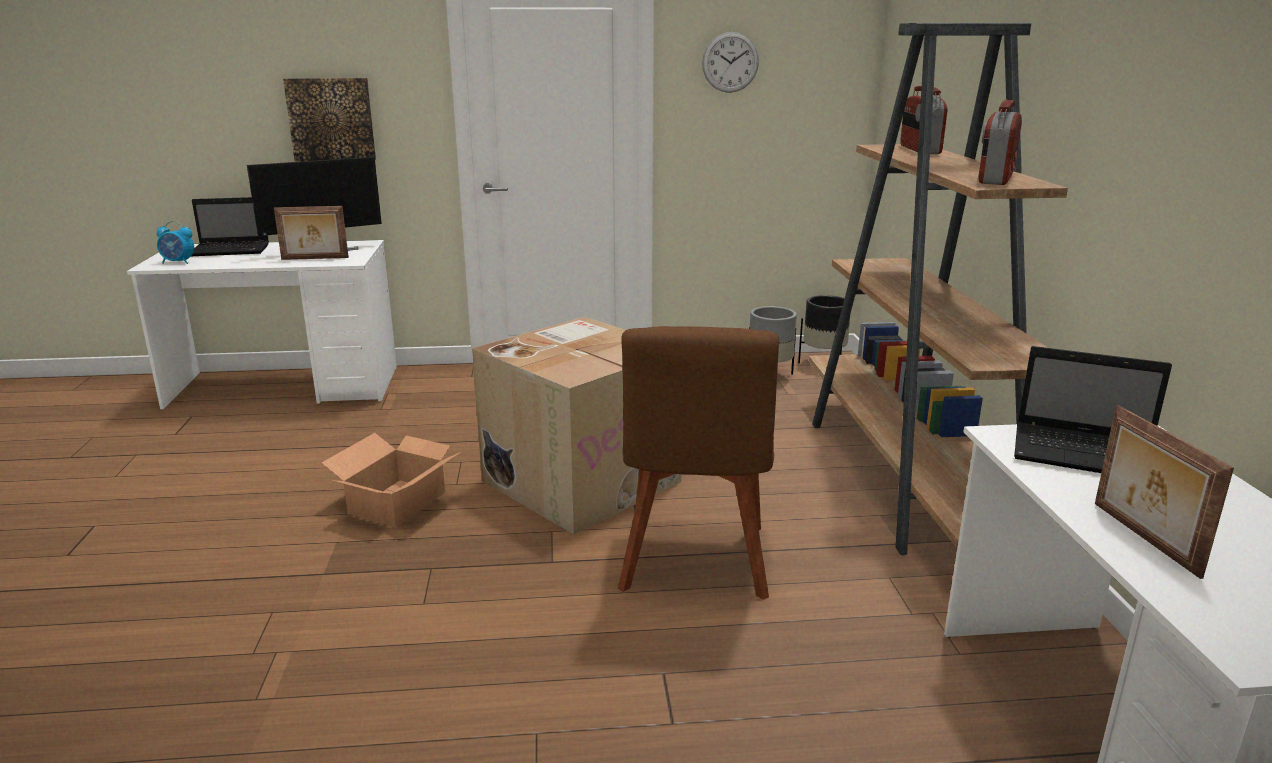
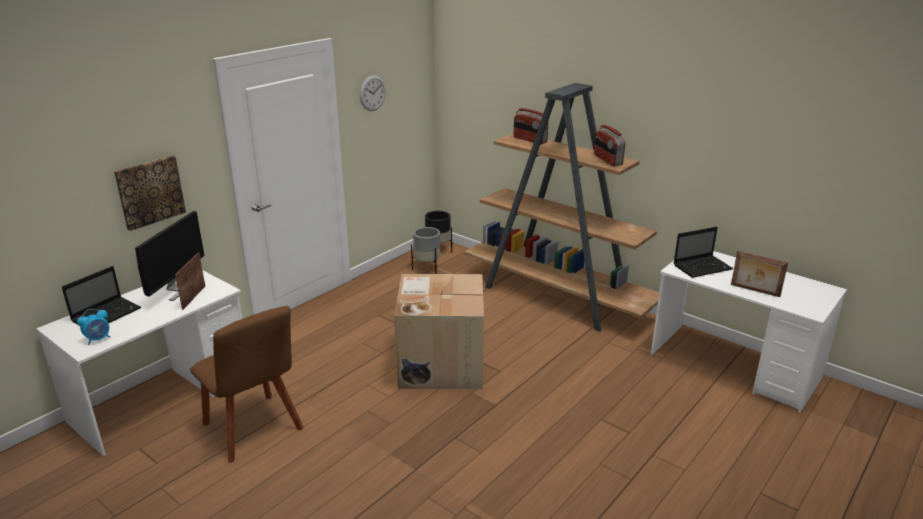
camera: 45 degrees left, 5 degrees up
(314, 259) = (193, 297): picture frame -> picture frame turned 150 degrees clockwise
(399, 503) = (380, 420): cardboard box -> none
(694, 563) = (544, 374): brown chair -> brown chair (254, 429)

